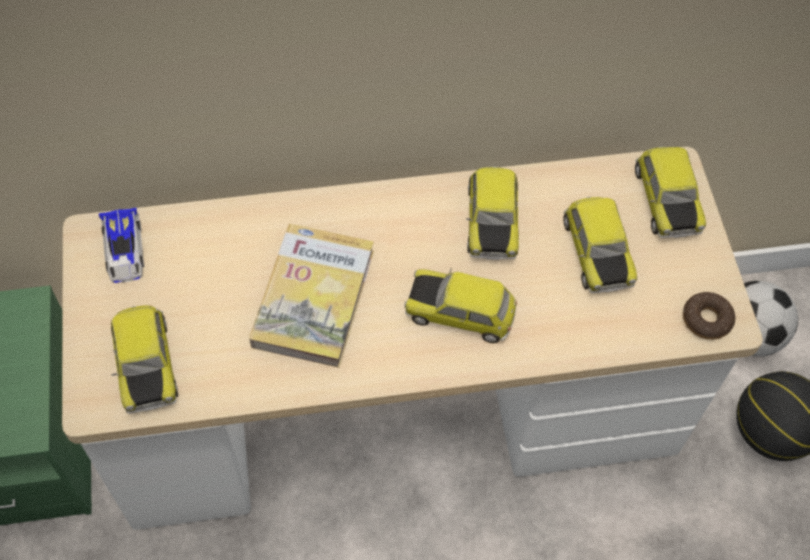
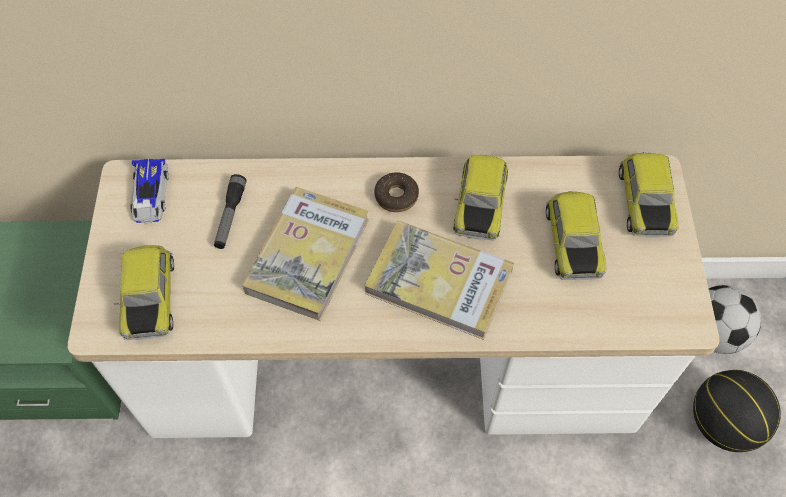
camera: 10 degrees right, 0 degrees up
(219, 264) = (230, 216): none -> flashlight
(460, 311) = (439, 282): toy car -> book
(706, 319) = (667, 316): donut -> donut (396, 196)

